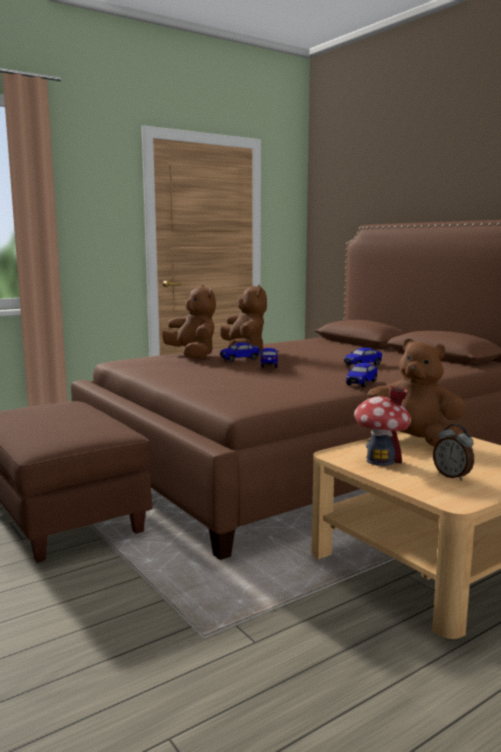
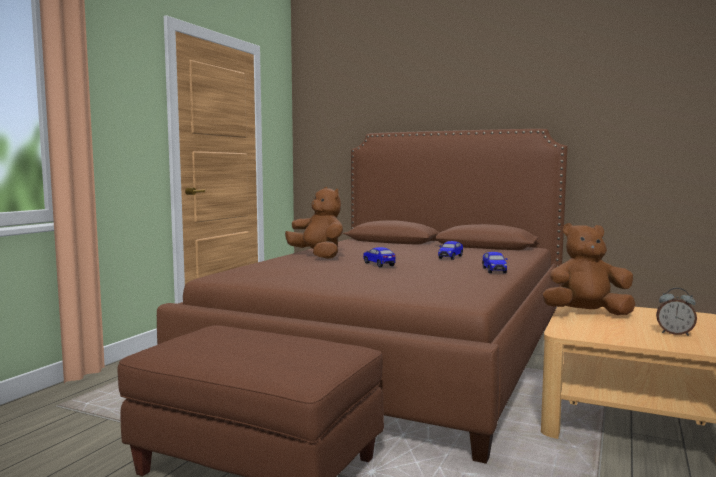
camera: 30 degrees left, 5 degrees down
(192, 356) = (283, 263): brown plush toy -> none
(239, 359) = (341, 262): toy car -> none
(380, 460) = (605, 331): toy house -> none

